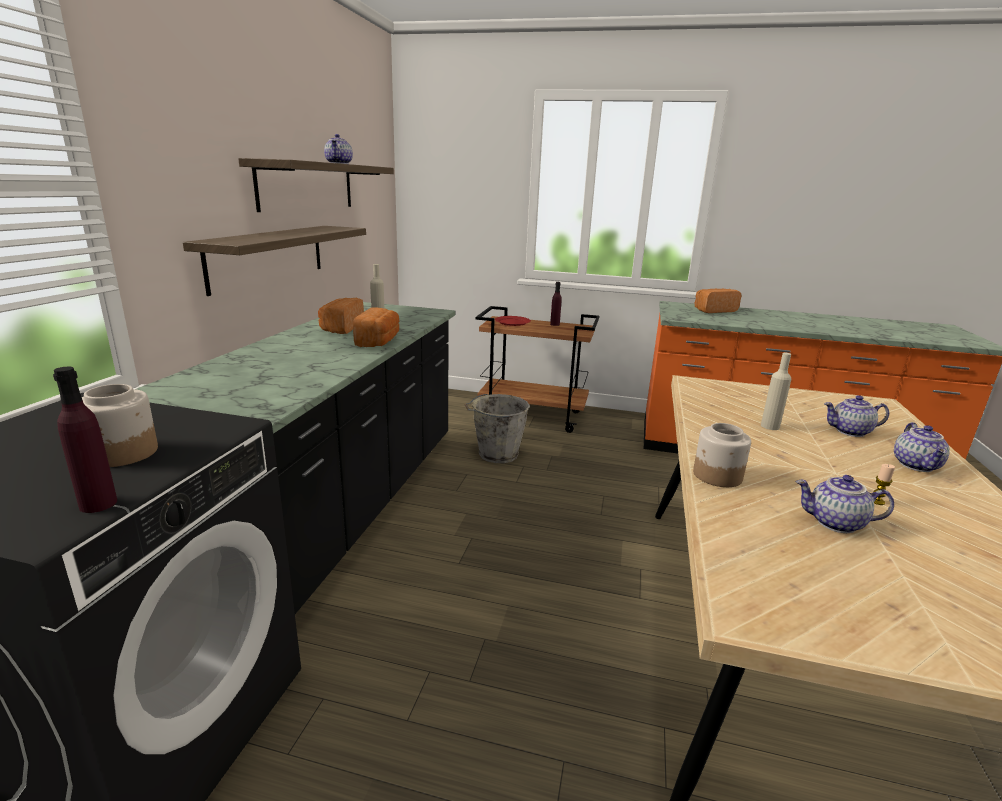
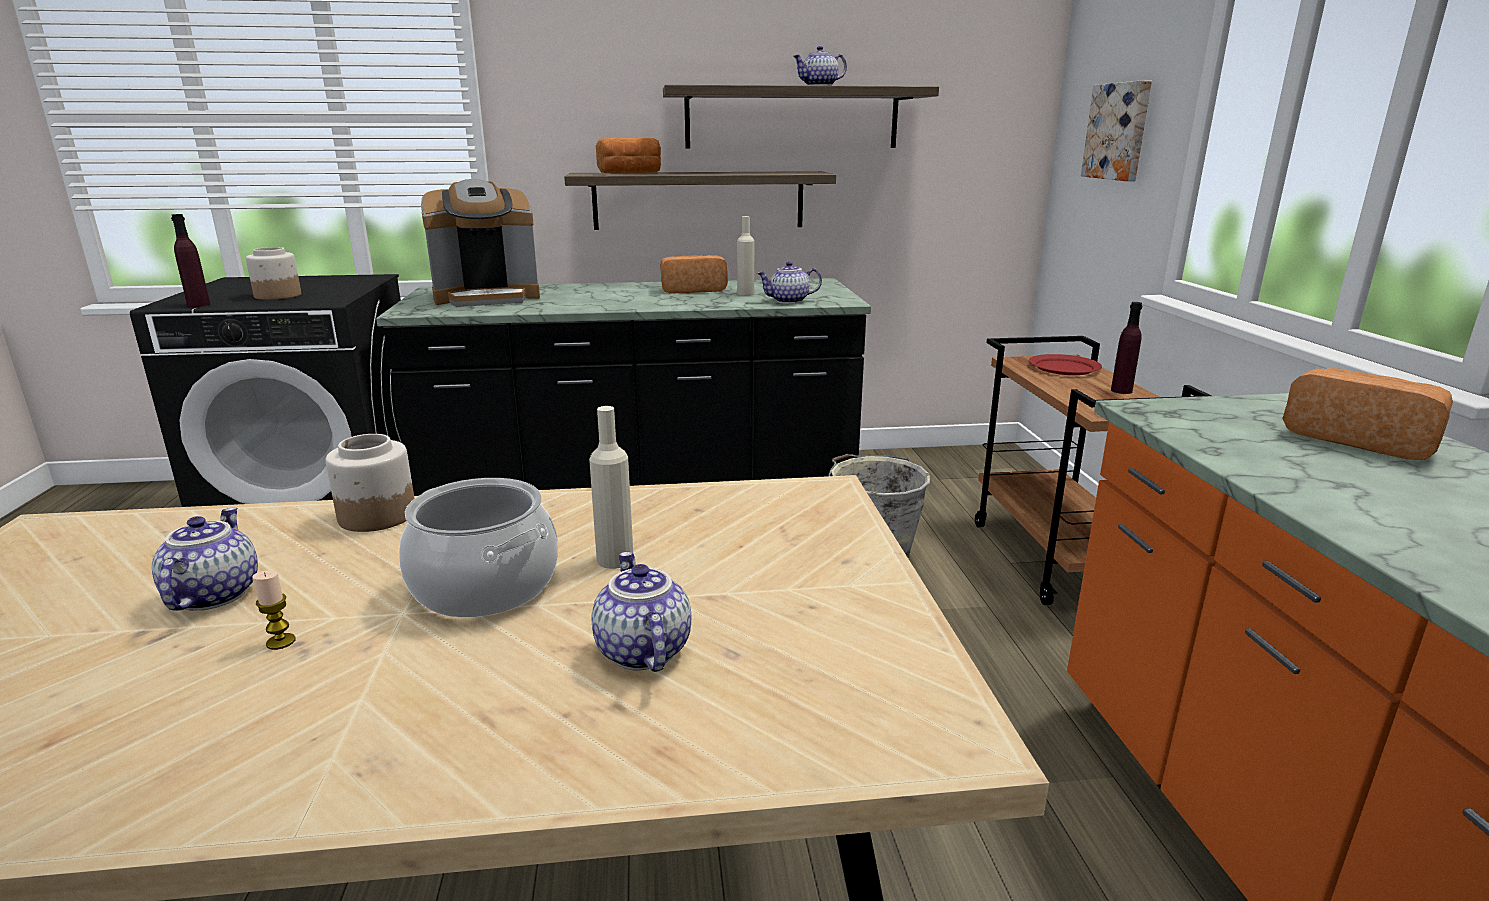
camera: 70 degrees right, 0 degrees up
(251, 379) = (487, 298): none -> coffee machine
(379, 341) = (654, 304): bread -> bread (631, 173)
(466, 197) = (1119, 131): none -> picture
(803, 453) = (486, 585): none -> cooking pot
(917, 465) = (457, 722): teapot -> teapot (788, 301)

